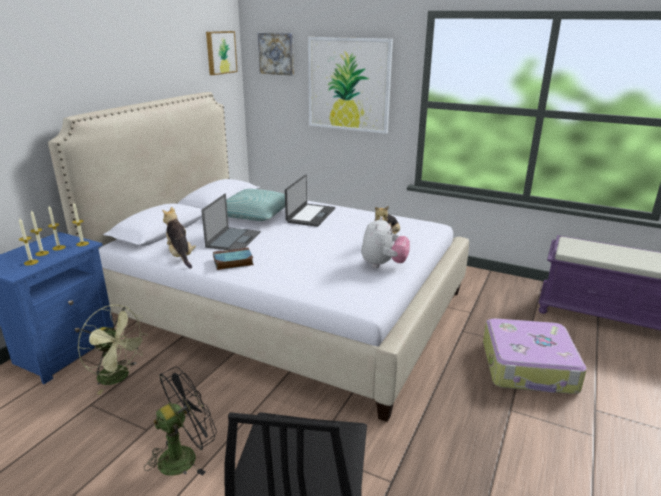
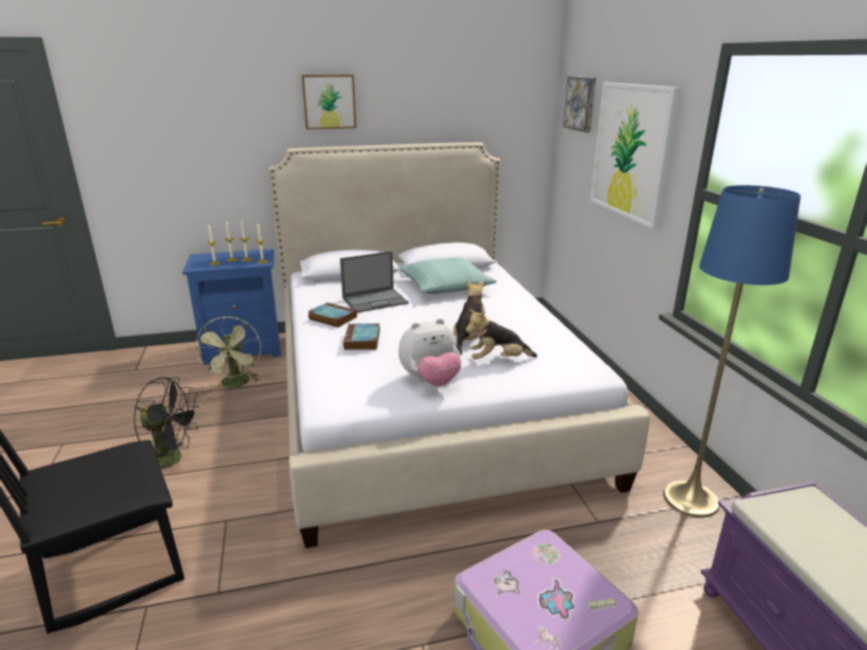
camera: 50 degrees right, 0 degrees up
(180, 256) = (315, 298): plush toy -> plush toy (469, 339)
(220, 52) = (518, 98): picture -> picture (329, 101)
(294, 263) = (362, 340): none -> book
(310, 215) = (488, 306): laptop -> none
(480, 282) = (690, 499): none -> blue floor lamp

